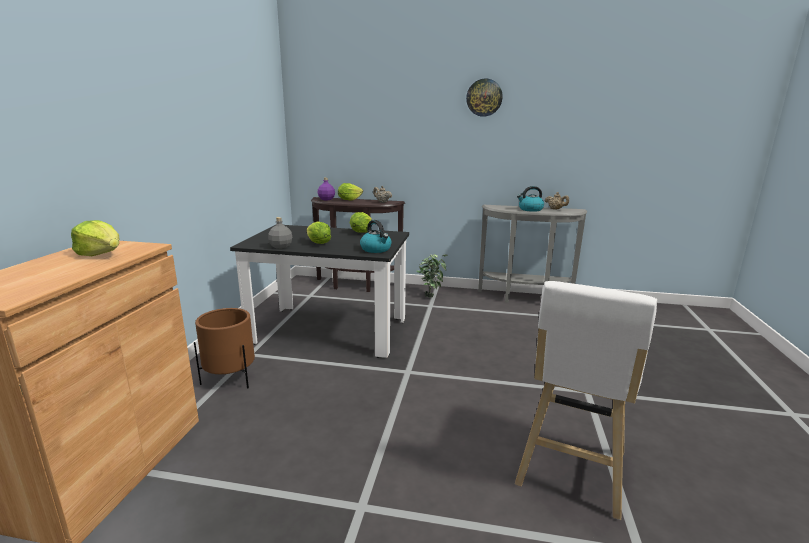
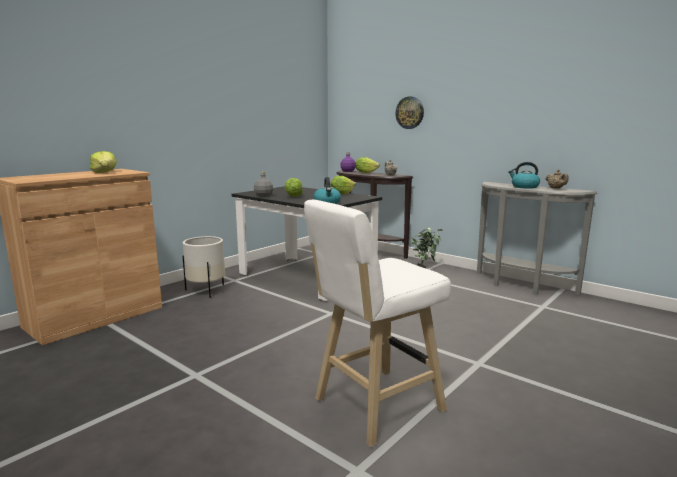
camera: 30 degrees right, 5 degrees down
(230, 378) = (206, 290): brown planter -> white planter
(484, 97) = (488, 73): wall clock -> wall clock (410, 112)

